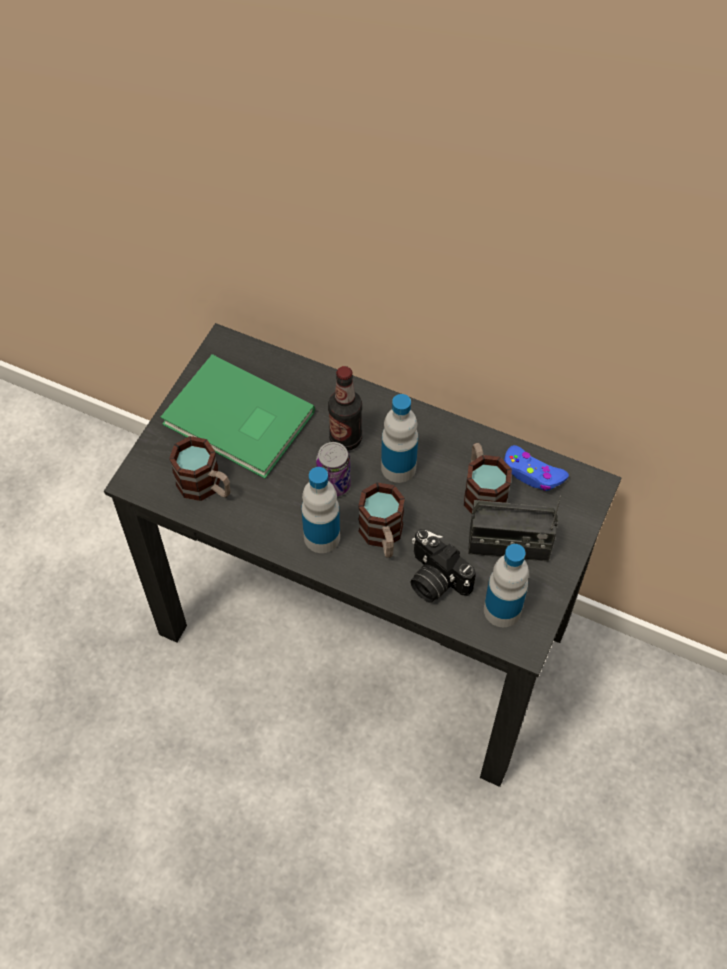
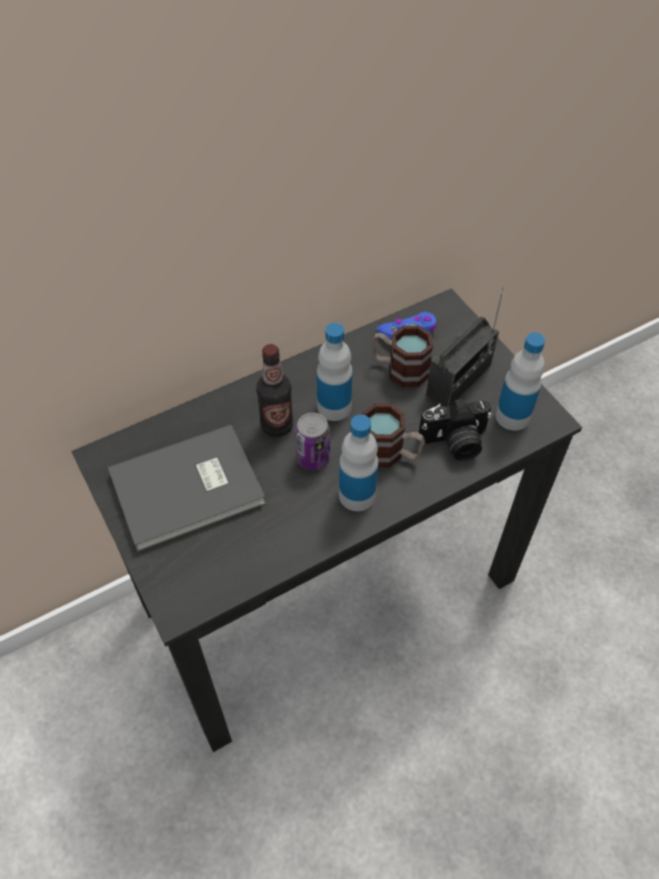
camera: 55 degrees left, 5 degrees down
(206, 486) = (235, 553): mug -> none
(238, 421) = (190, 491): green book -> grey book

